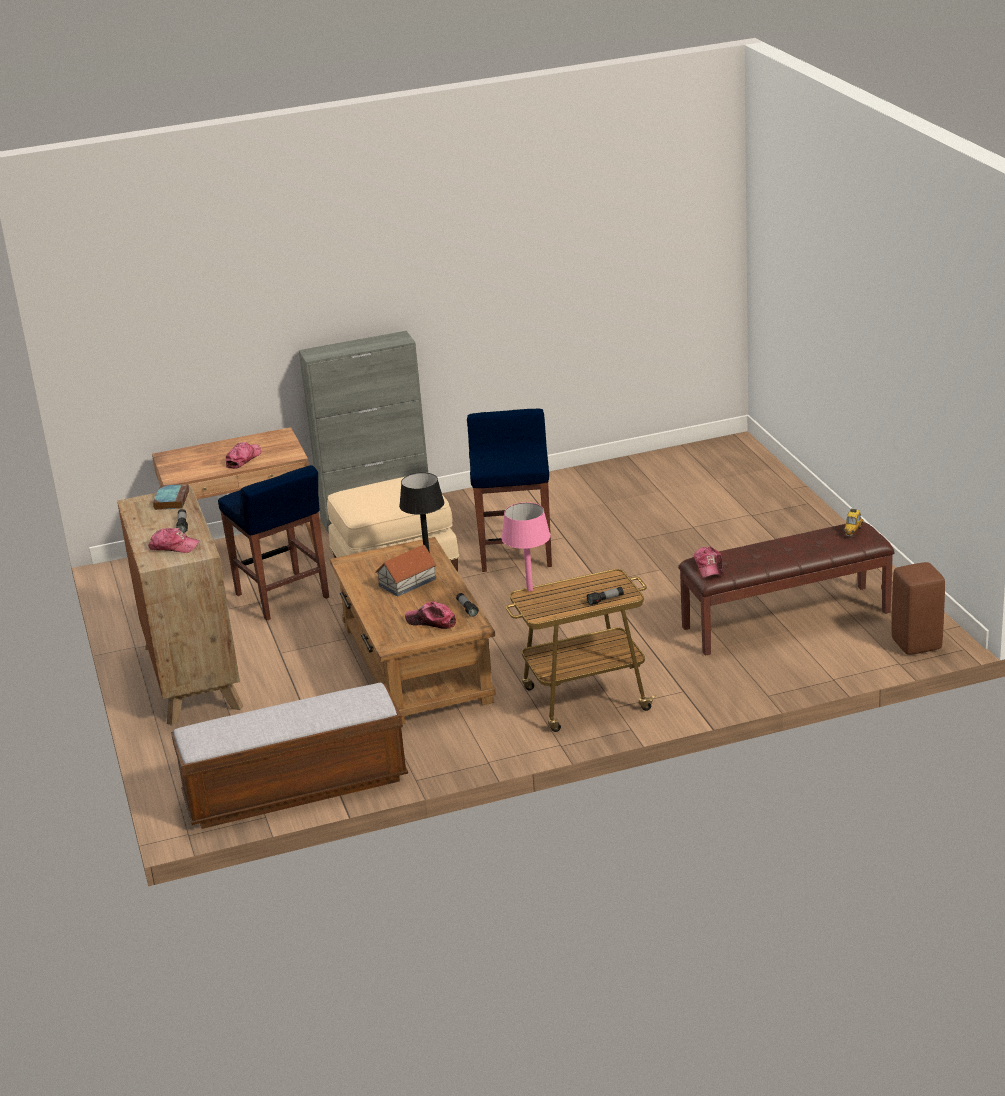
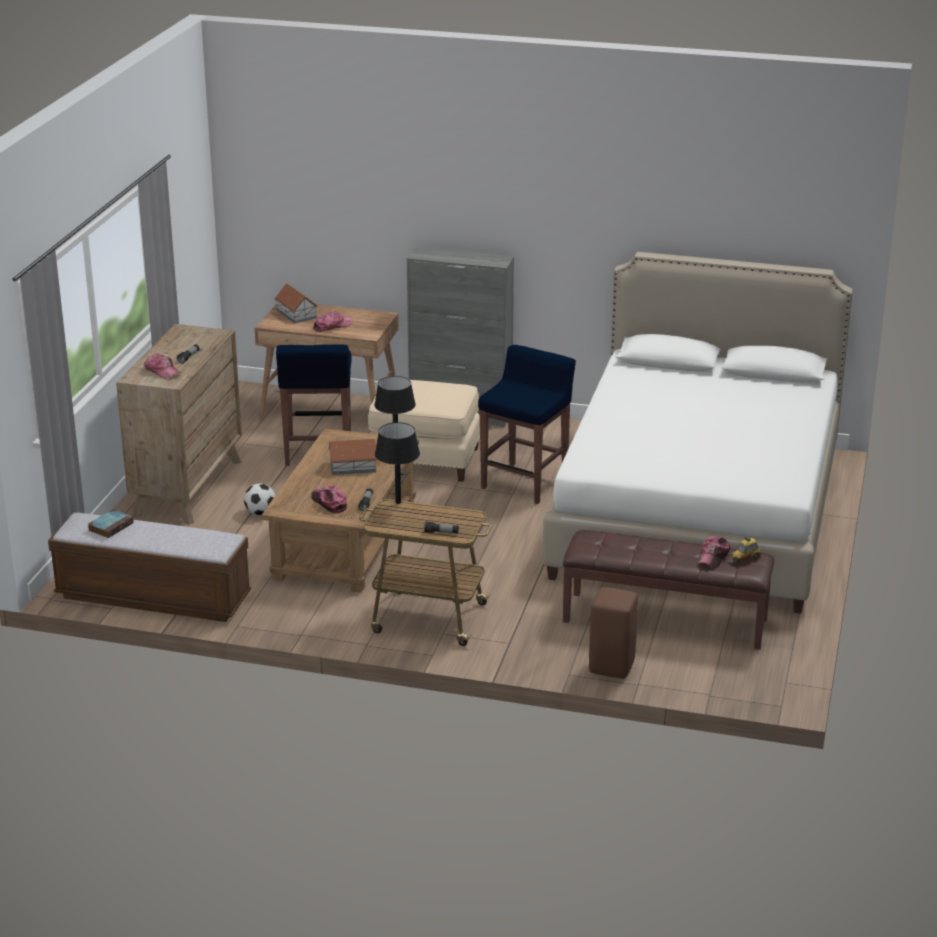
camera: 30 degrees right, 0 degrees up
(171, 500) = (207, 336): book -> book (111, 526)
(189, 460) = (296, 314): none -> toy house
(300, 671) = (260, 513): none -> football
(530, 589) = (398, 502): pink table lamp -> black table lamp
(695, 522) = (698, 511): none -> white bed
(709, 567) = (587, 543): cap -> cap (713, 556)
(915, 644) = (745, 684): brown stool -> brown stool (611, 667)

